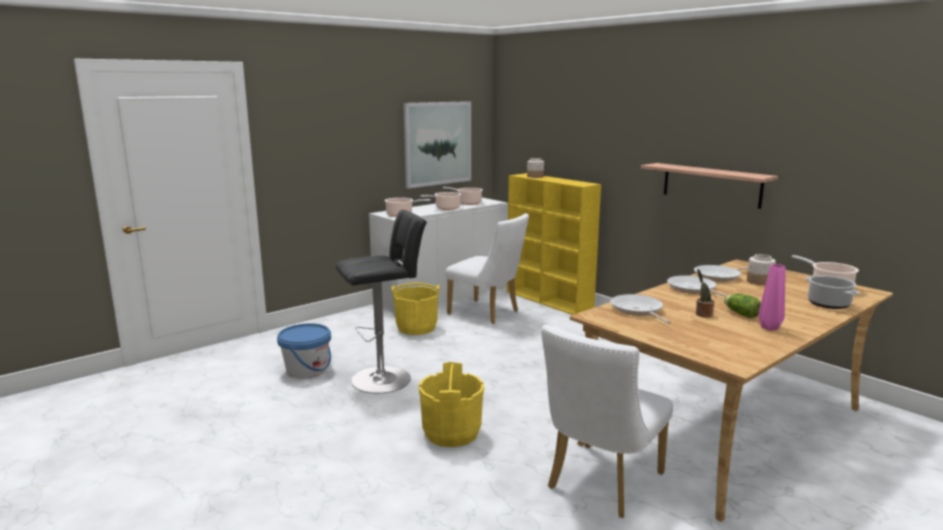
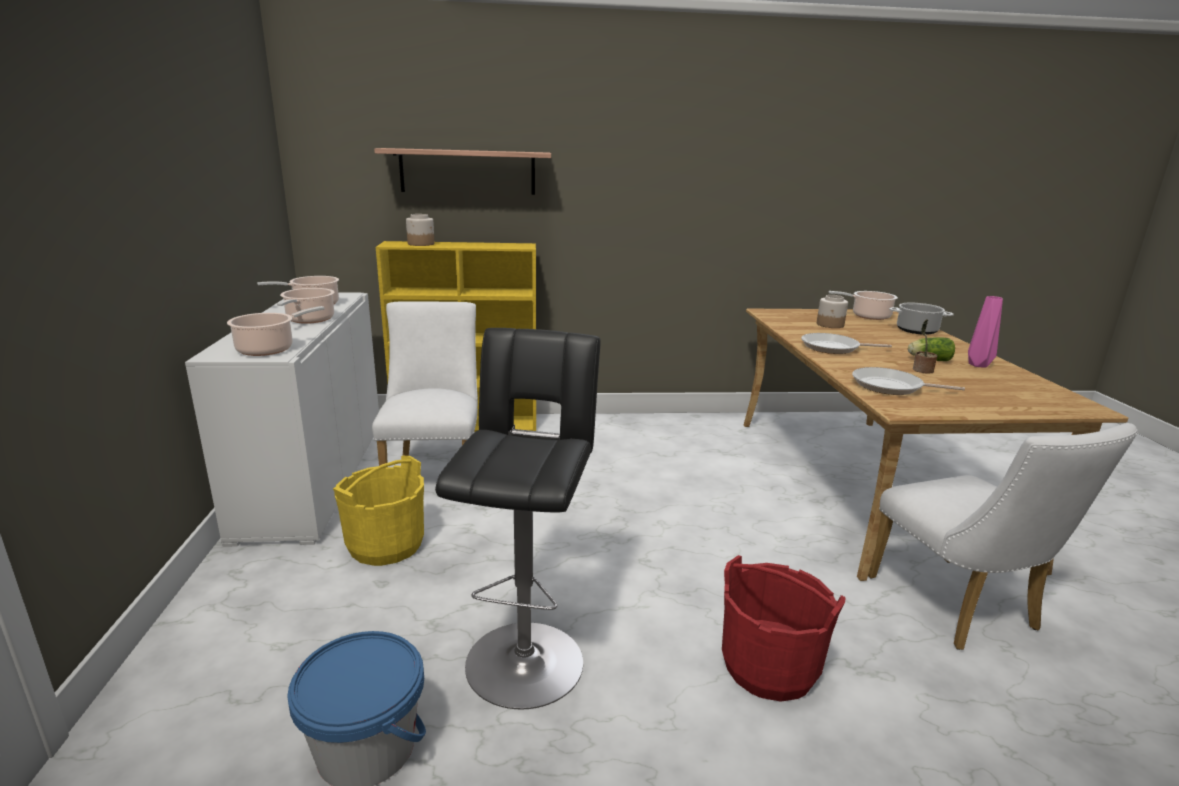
camera: 55 degrees left, 5 degrees up
(437, 143) = (236, 199): picture -> none
(451, 433) = (769, 667): yellow bucket -> red bucket
(488, 313) = (435, 473): white chair -> white chair turned 75 degrees counterclockwise
(711, 185) = (694, 227): shelf -> shelf (468, 172)
(719, 276) = (798, 328): frying pan -> none

